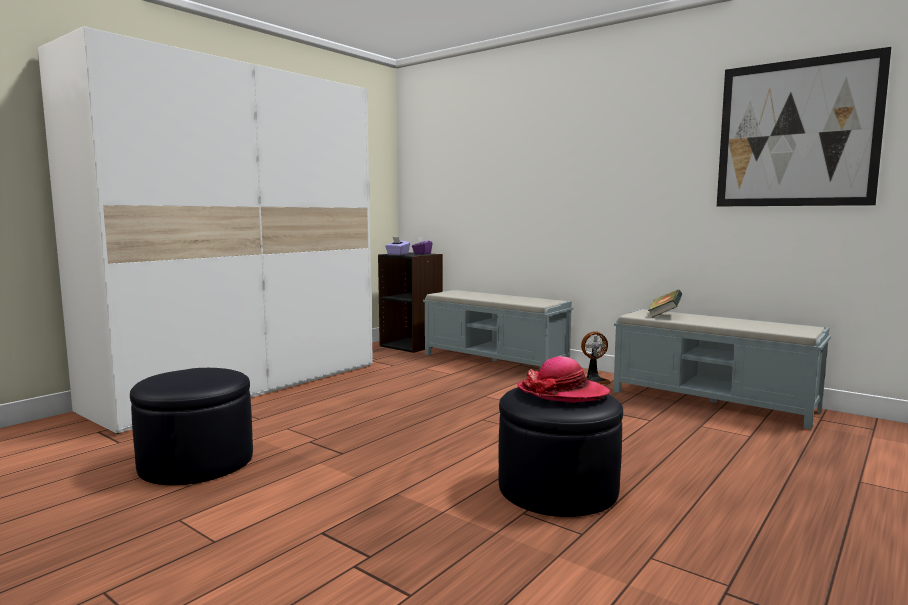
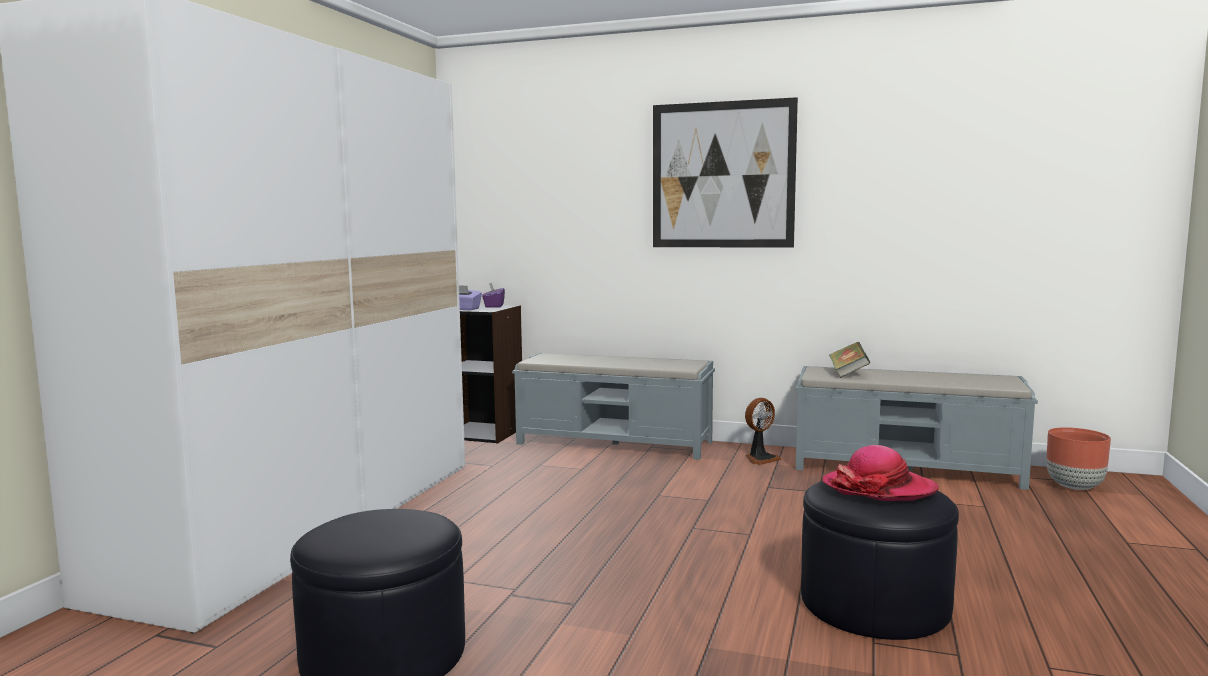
camera: 20 degrees left, 0 degrees up
(796, 133) = (979, 164): picture -> picture (722, 175)
(864, 433) = (1075, 487): none -> brown planter

